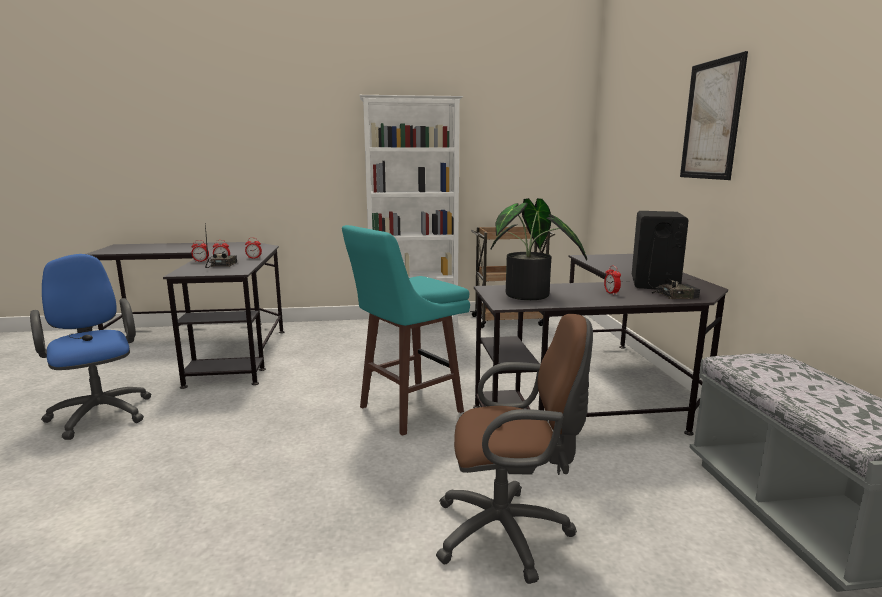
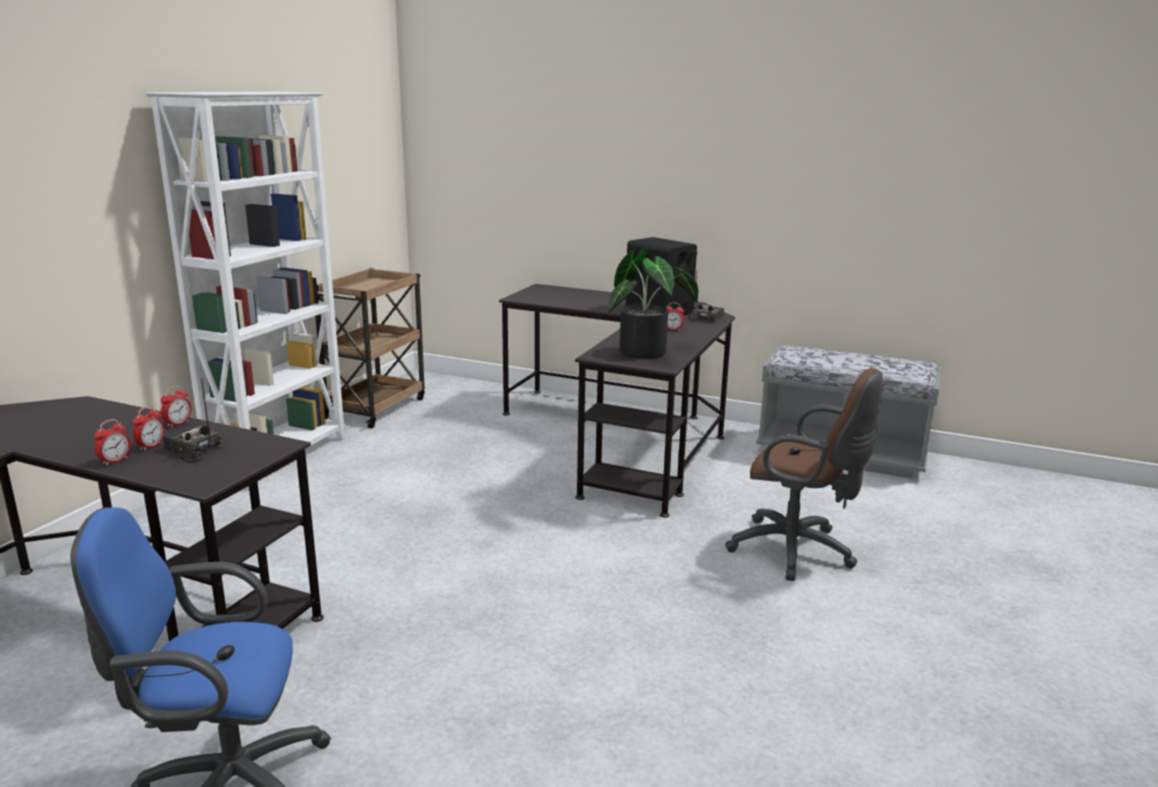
camera: 60 degrees left, 5 degrees up
(408, 410) = (543, 533): turquoise stool -> none
(509, 533) = (797, 551): brown office chair -> brown office chair turned 90 degrees clockwise
(711, 120) = (649, 142): picture -> none

